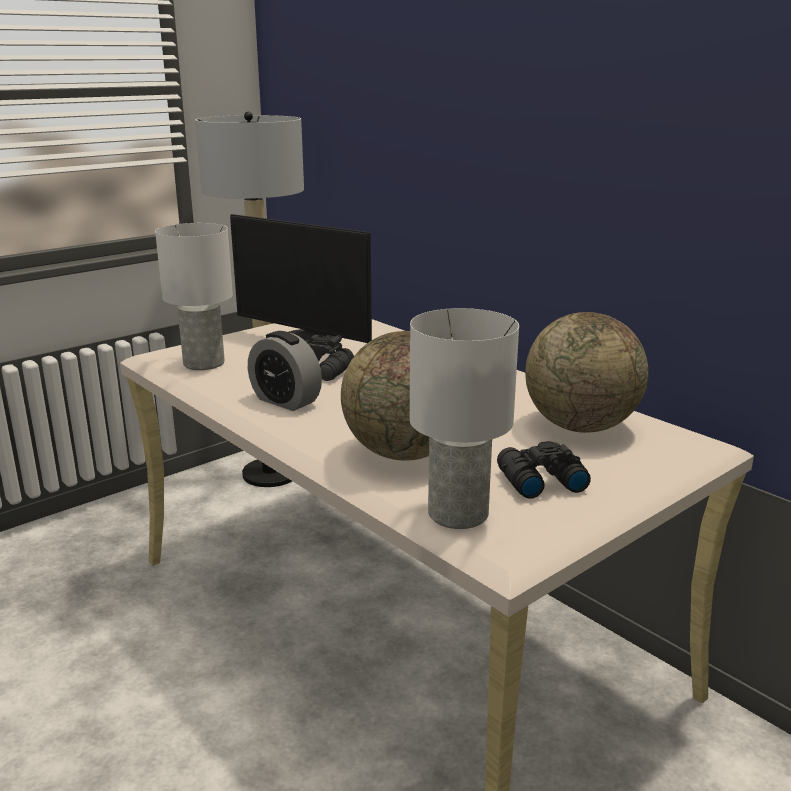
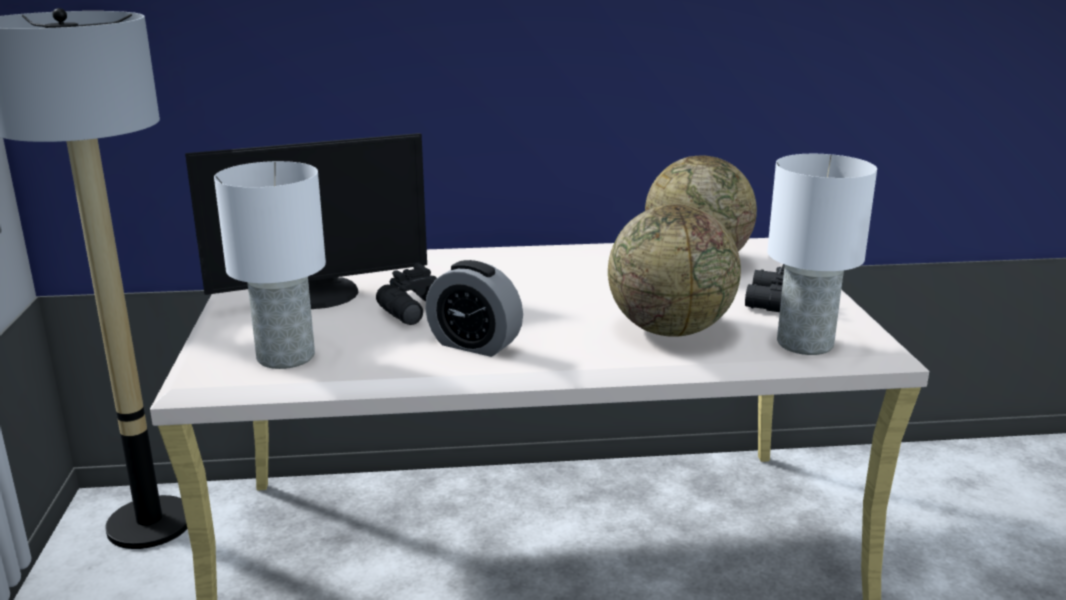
camera: 55 degrees left, 0 degrees up
(285, 401) = (474, 344): alarm clock -> alarm clock turned 45 degrees clockwise

